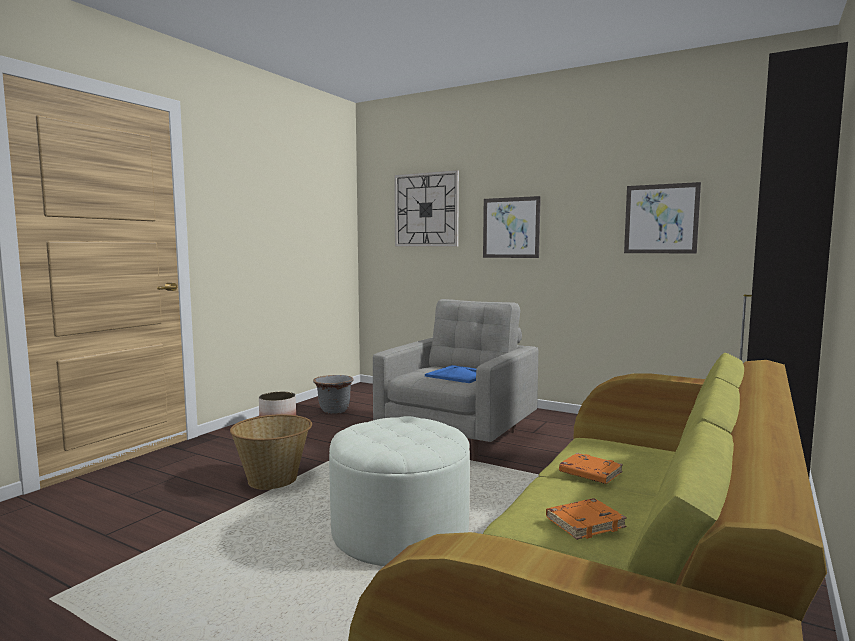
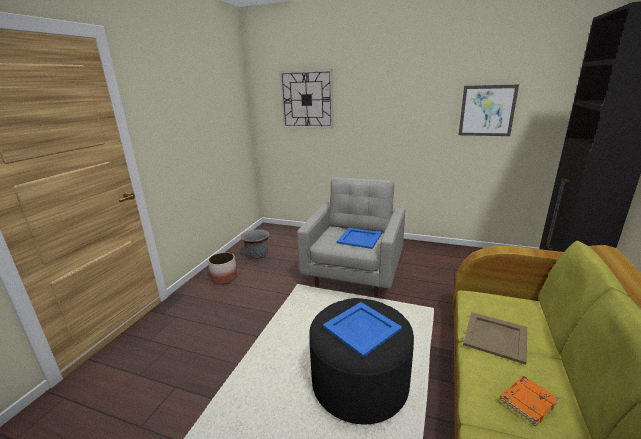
camera: 10 degrees left, 15 degrees up
(273, 480) = (246, 338): basket -> none
(397, 434) = (362, 328): none -> blue tray
(400, 531) = (360, 382): white ottoman -> black ottoman
(511, 227) = (374, 115): picture -> none
(589, 473) = (495, 337): orange book -> beige tray

